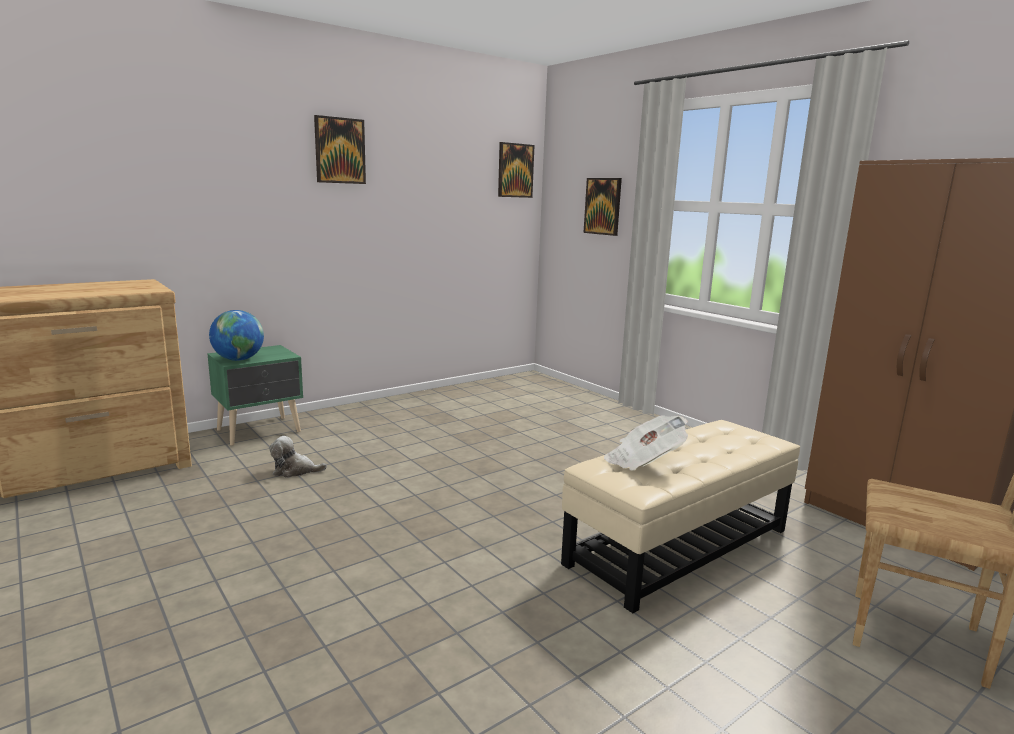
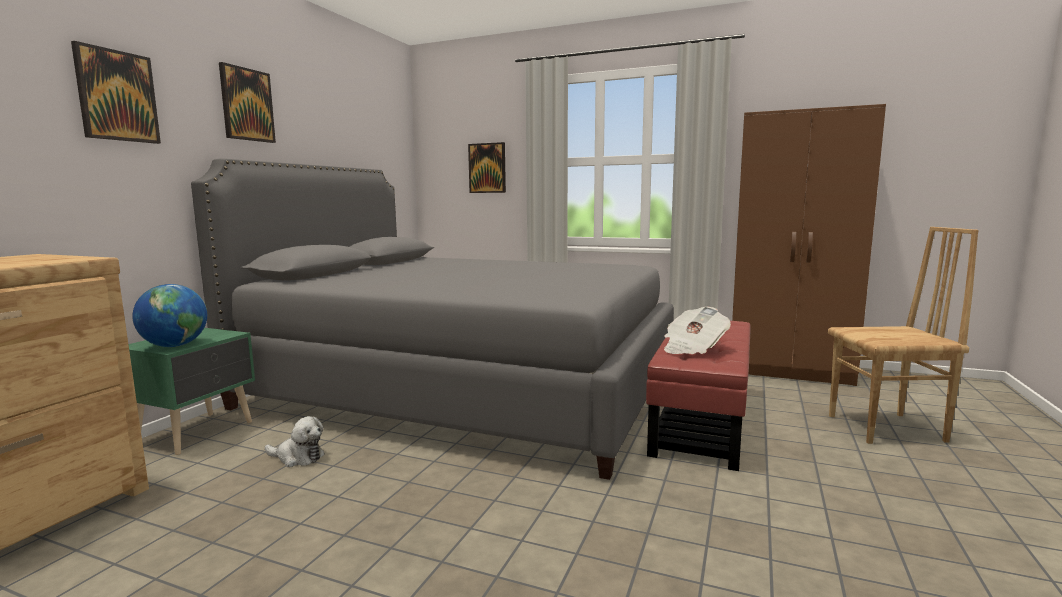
camera: 30 degrees left, 5 degrees down
(295, 471) = (298, 457): plush toy -> plush toy turned 135 degrees counterclockwise
(489, 444) = (465, 388): none -> grey bed
(515, 170) = (395, 138): picture -> picture (117, 96)
(678, 546) = (701, 419): beige ottoman -> red ottoman

